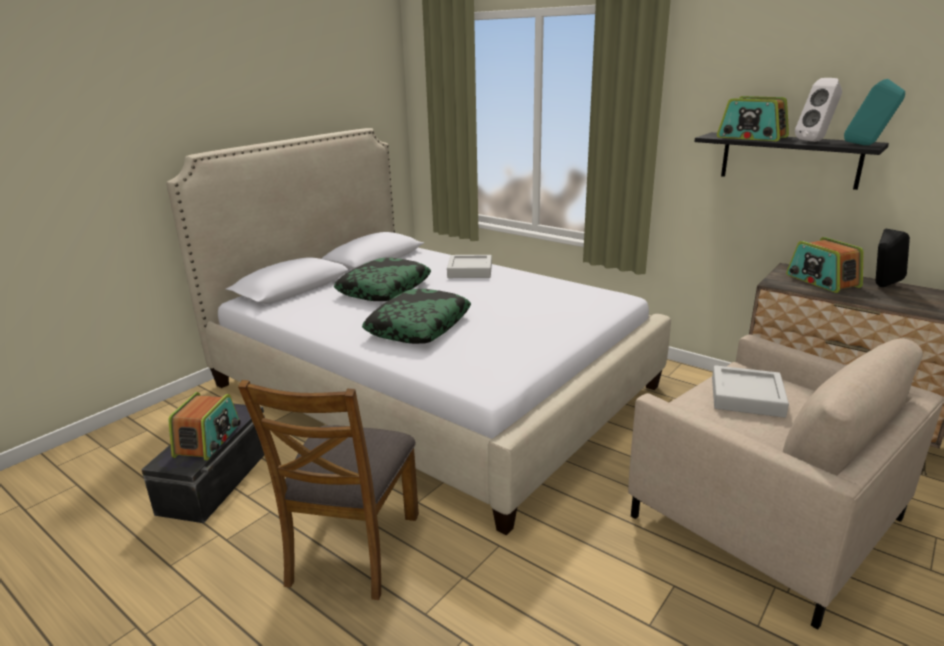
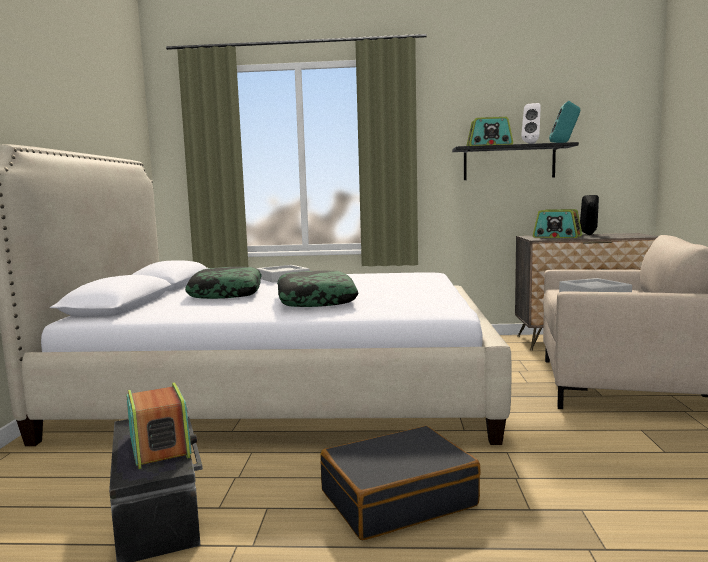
camera: 35 degrees left, 15 degrees down
(353, 548) = (397, 498): brown chair -> black suitcase

